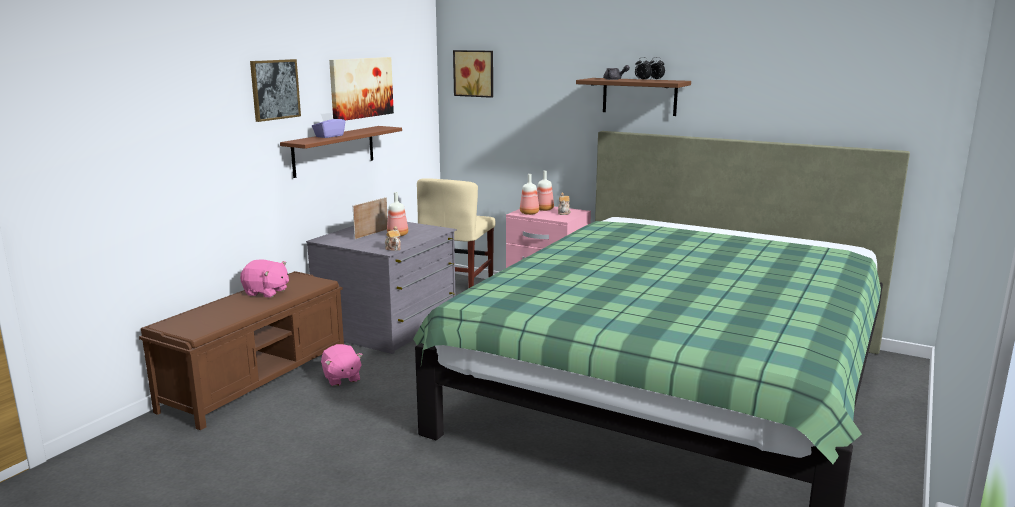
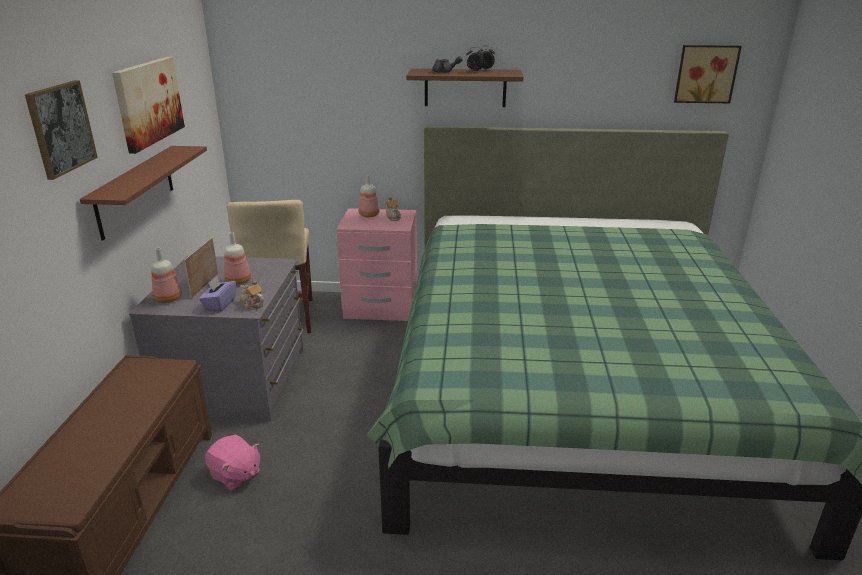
camera: 25 degrees left, 10 degrees up
(266, 292) = (116, 403): pink plush toy -> none
(329, 136) = (135, 177): purple tissue box -> purple tissue box (219, 304)
(474, 73) = (262, 66): picture -> picture (705, 74)
(530, 213) = (360, 223): bottle -> bottle (169, 298)

